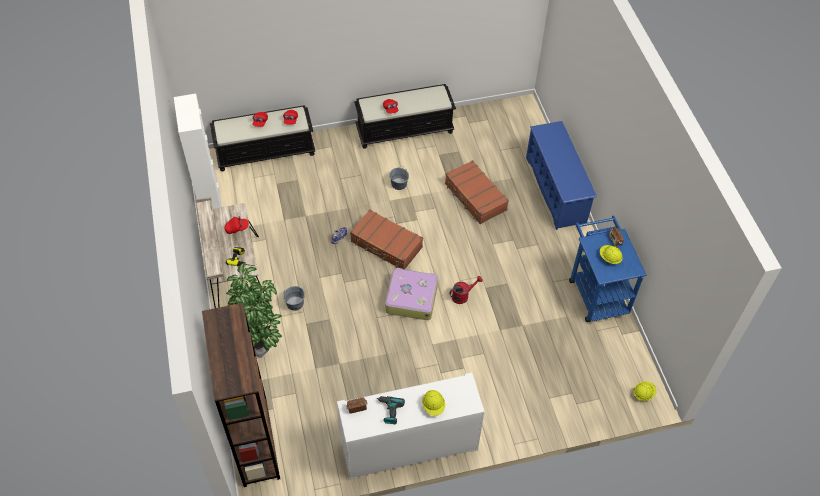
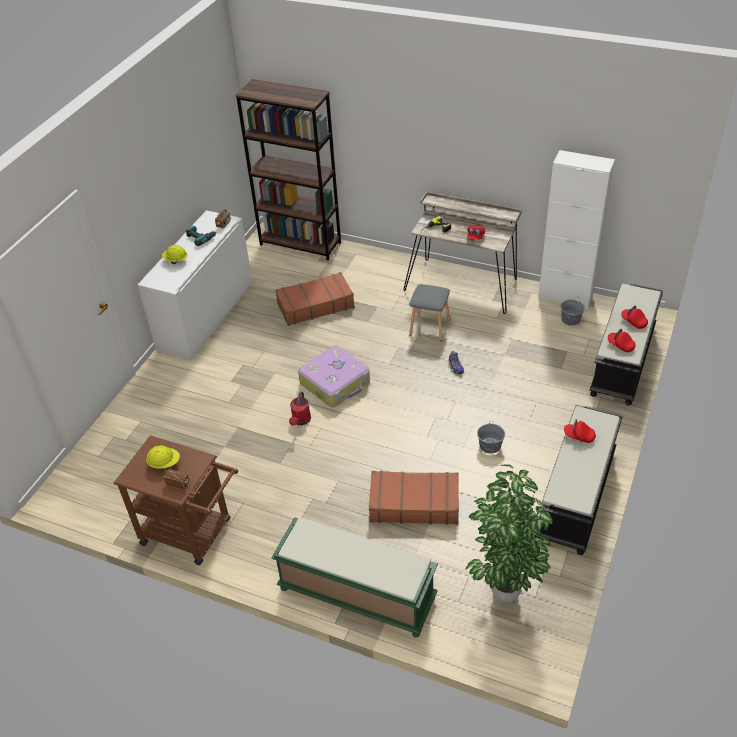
camera: 130 degrees right, 10 degrees down
(261, 351) = (375, 273): potted plant -> potted plant (502, 598)
(295, 303) = (404, 308): grey bucket -> grey bucket (570, 319)
(307, 275) = (429, 327): none -> grey stool
(386, 245) = (414, 395): brown suitcase -> brown suitcase (315, 305)
(556, 190) = (355, 594): blue shoe rack -> green bench
(596, 292) = (193, 533): blue cart -> brown cart
(643, 394) = (62, 492): yellow hard hat -> none

